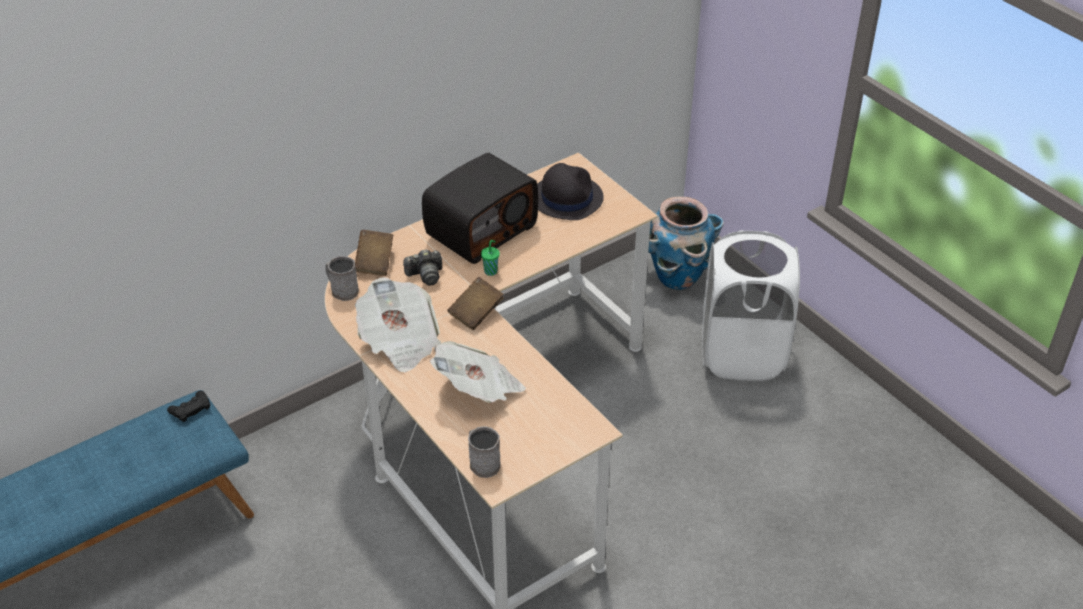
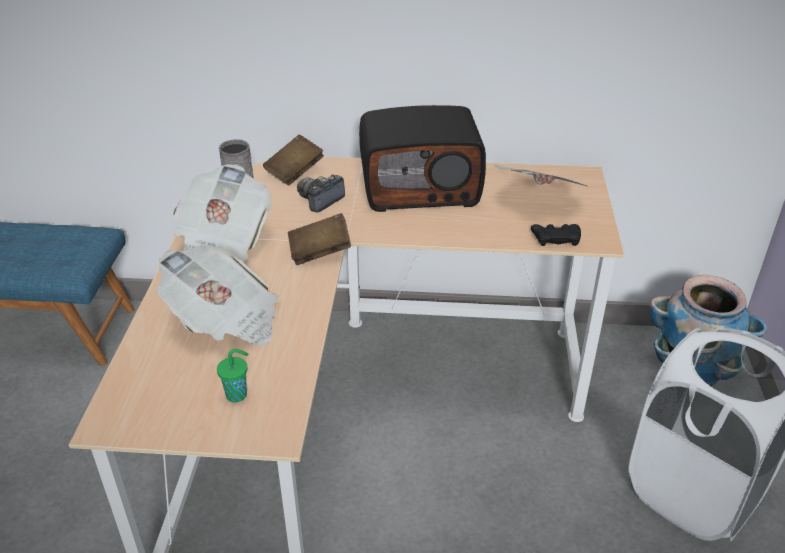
camera: 40 degrees right, 5 degrees down
(190, 409) = (87, 236): black game controller -> black game controller (556, 238)
(425, 275) = (320, 200): camera -> camera turned 105 degrees clockwise
(482, 462) = (126, 392): grey mug -> none
(491, 271) = (383, 224): green cup -> green cup (238, 395)
(566, 197) = (540, 197): black hat -> newspaper

